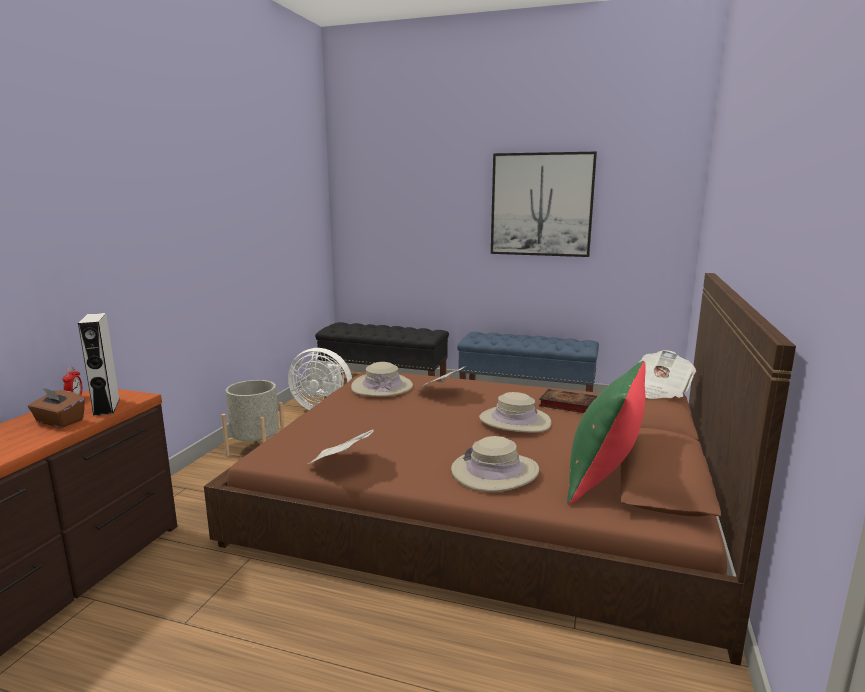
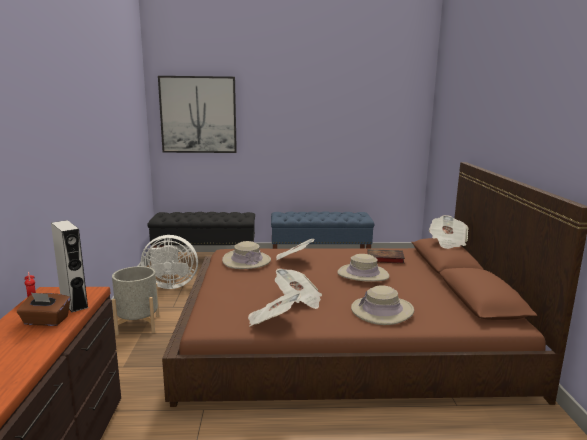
camera: 20 degrees left, 0 degrees up
(399, 442) = (299, 300): none -> newspaper
(541, 205) = (323, 114): picture -> picture (198, 115)
(603, 479) = (449, 304): green pillow -> none

